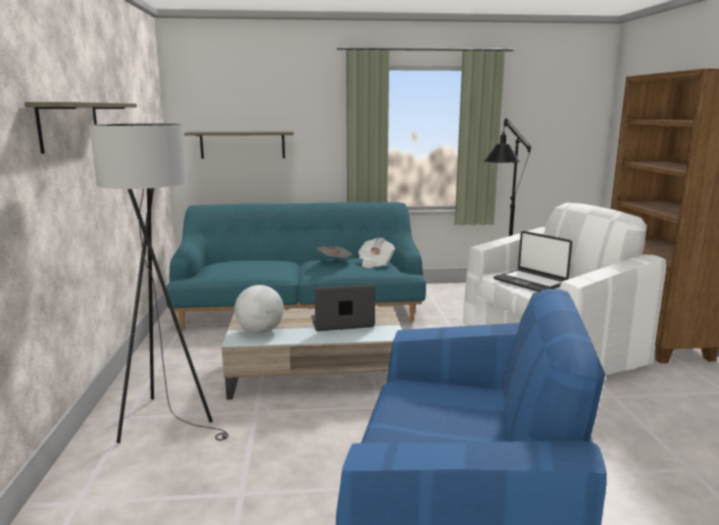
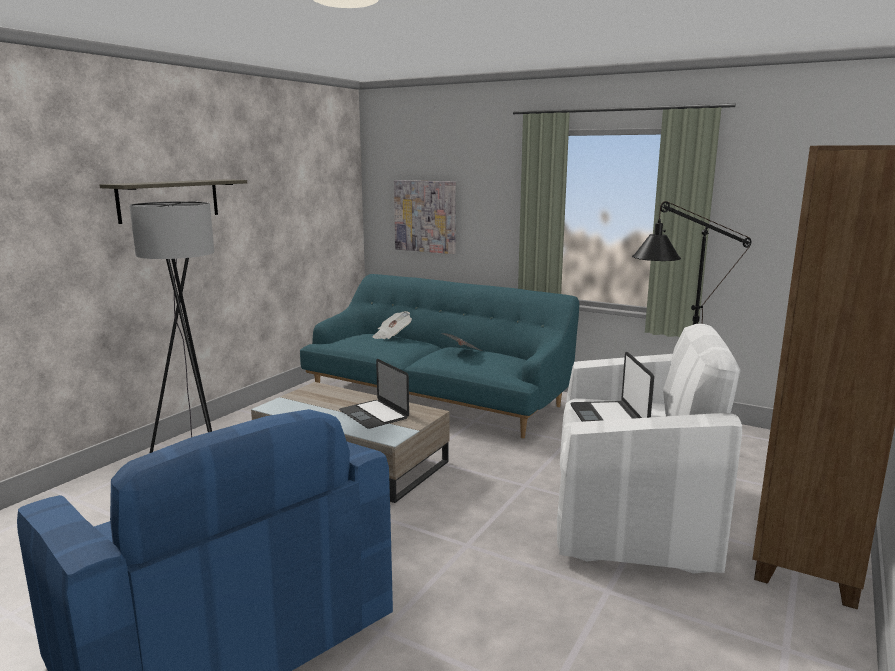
camera: 35 degrees right, 0 degrees up
(242, 145) = (425, 216): shelf -> picture
(260, 331) = (297, 404): globe -> none
(342, 322) = (374, 414): laptop -> laptop turned 150 degrees counterclockwise
(375, 263) = (498, 361): newspaper -> newspaper (392, 336)

